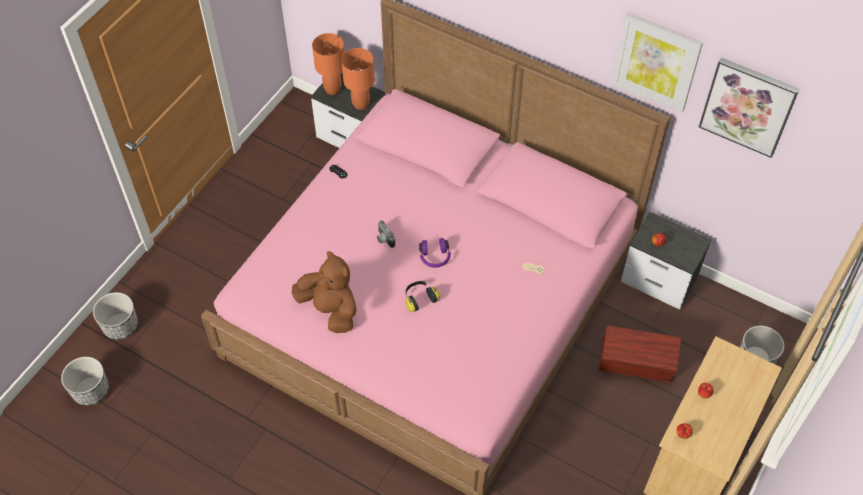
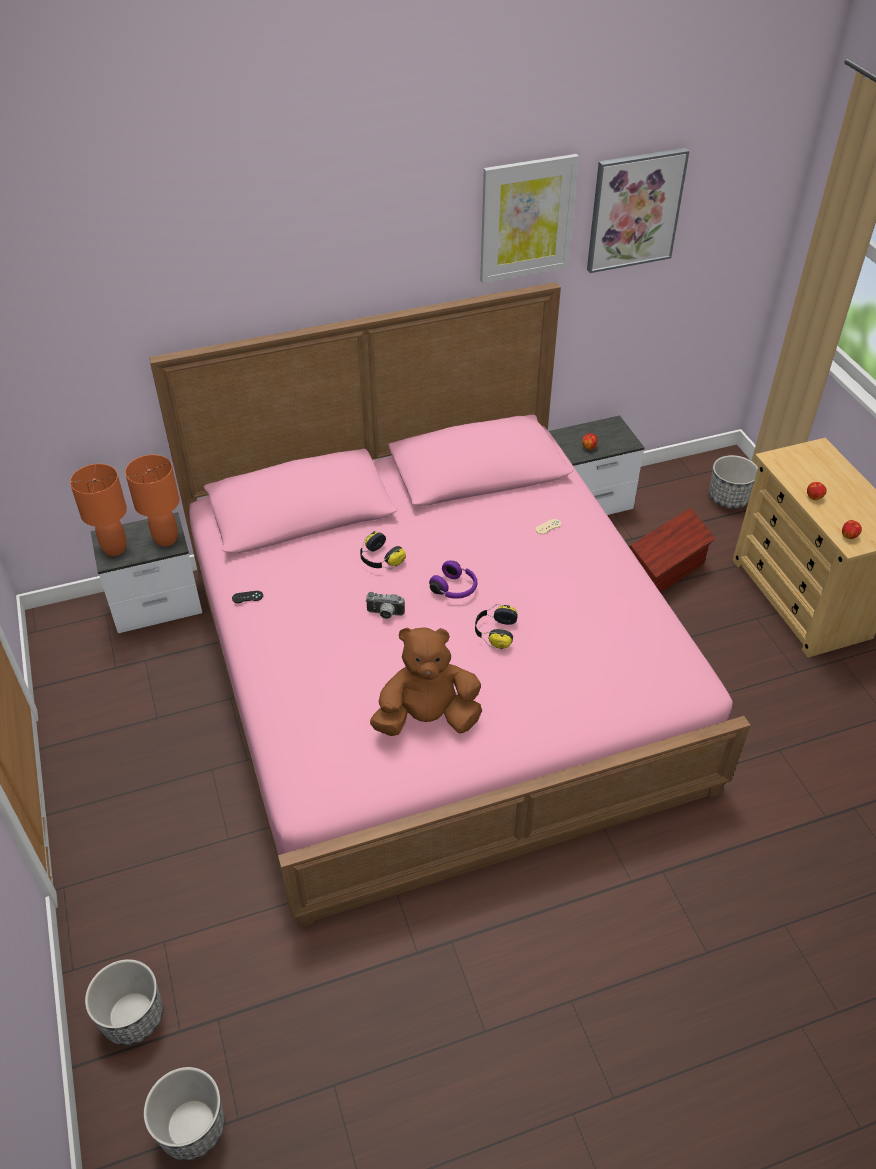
camera: 50 degrees left, 10 degrees down
(422, 207) = (379, 559): none -> headphones

